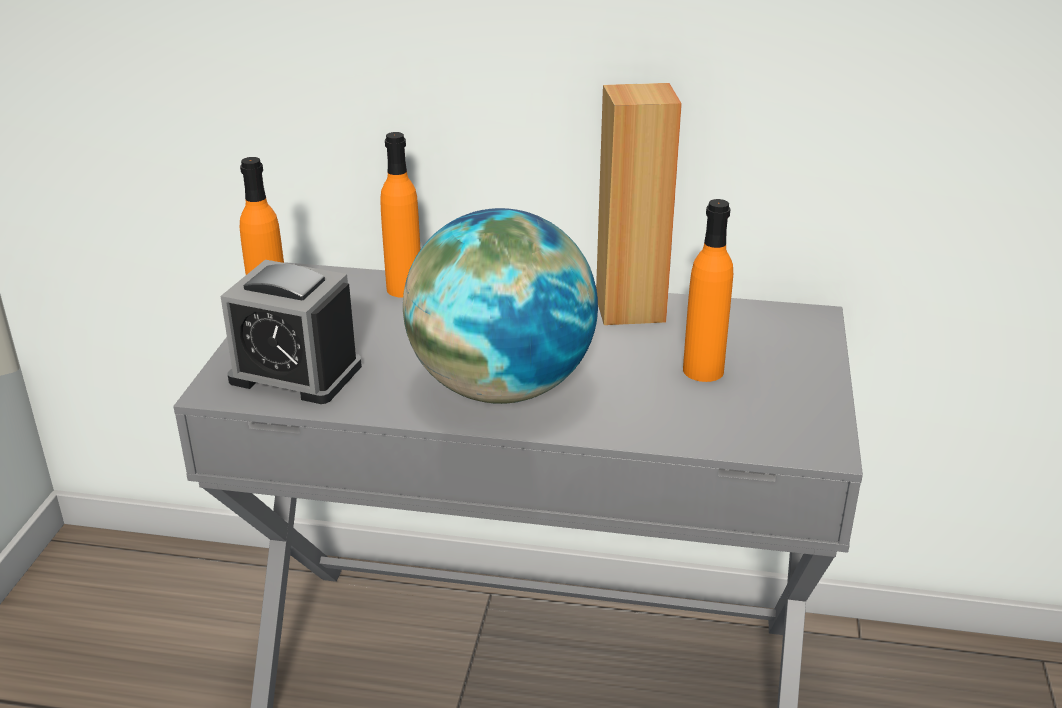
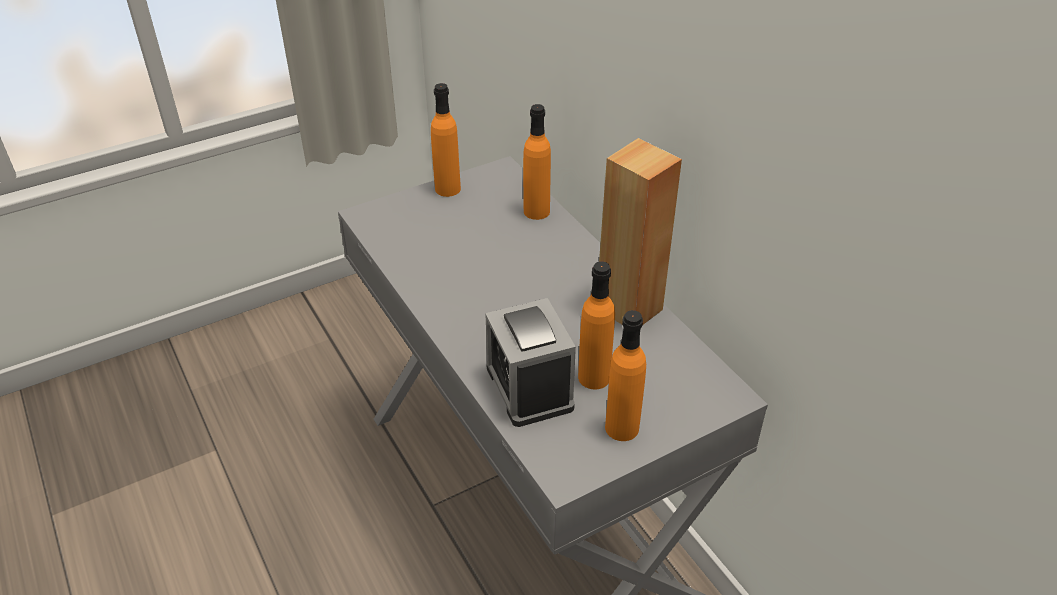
camera: 50 degrees right, 10 degrees up
(295, 373) = (407, 228): alarm clock -> alarm clock (529, 387)
(502, 387) = (477, 306): globe -> none
(791, 387) = (622, 428): none -> orange bottle

